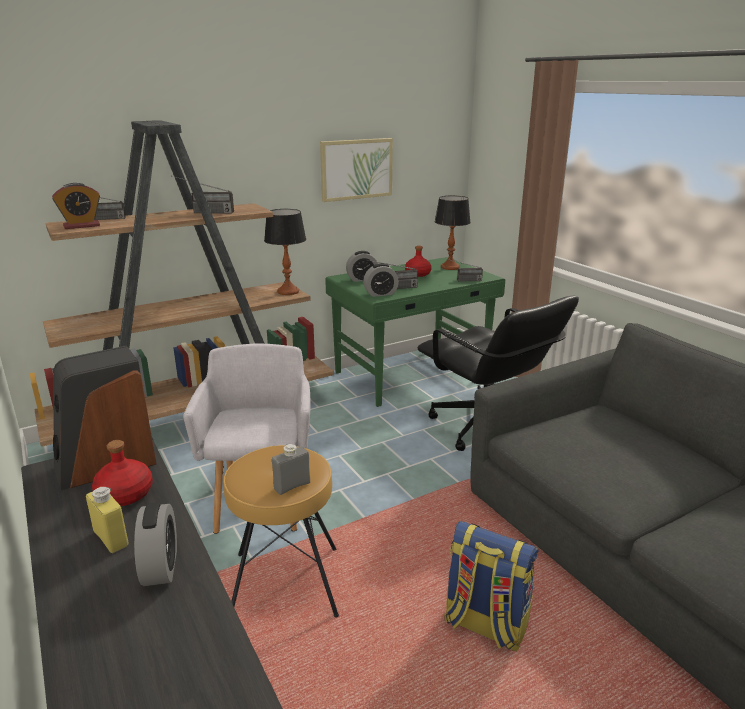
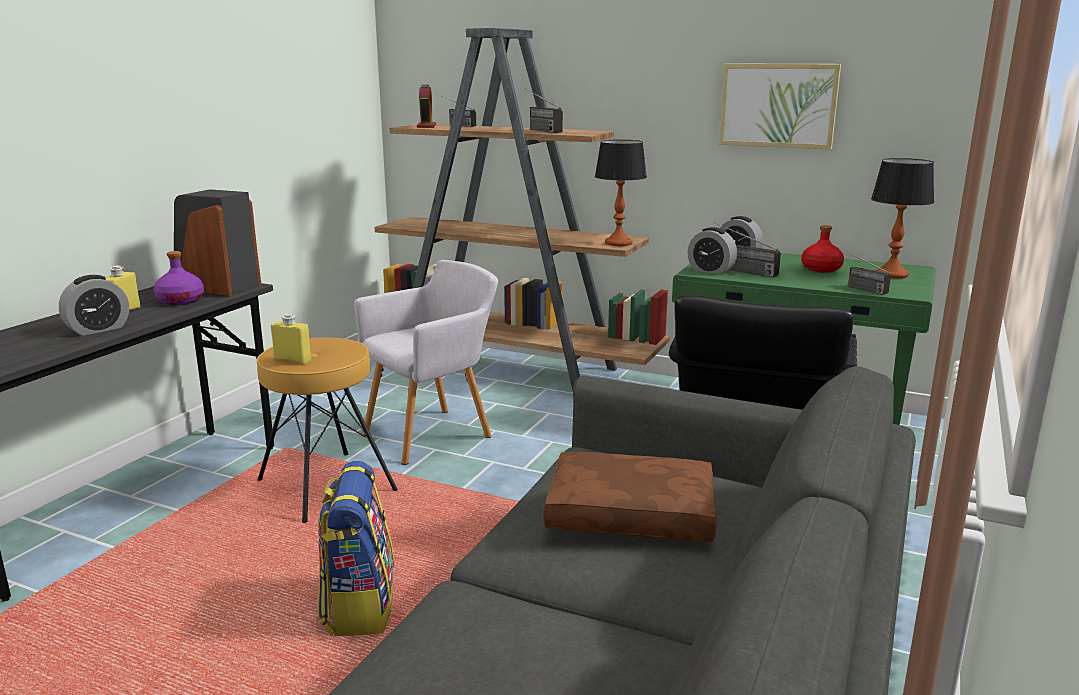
camera: 55 degrees right, 5 degrees down
(81, 226) = (426, 126): alarm clock -> alarm clock turned 120 degrees counterclockwise
(124, 494) = (180, 300): red bottle -> purple bottle
(292, 486) = (292, 360): grey bottle -> yellow bottle
(615, 450) = (632, 513): none -> brown pillow

